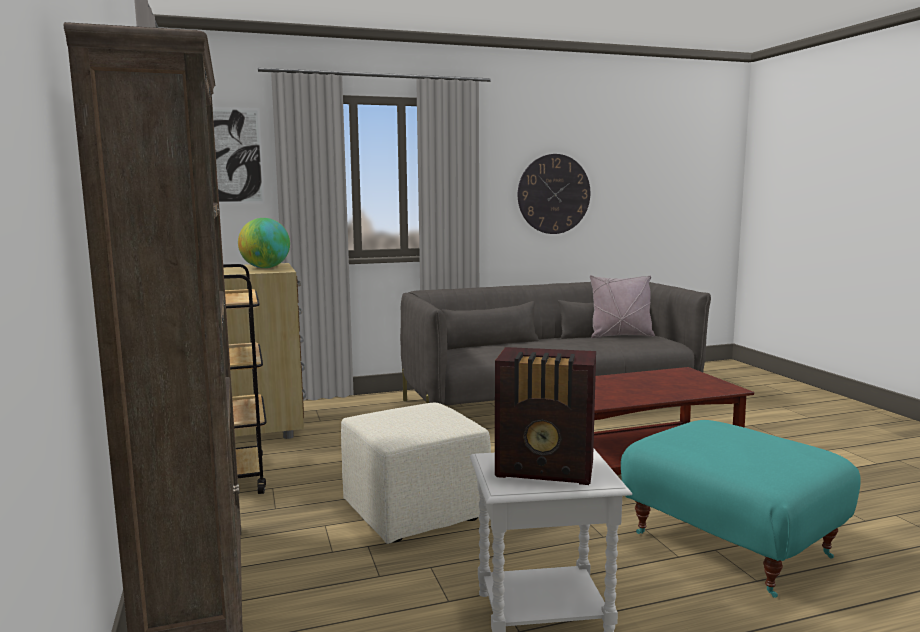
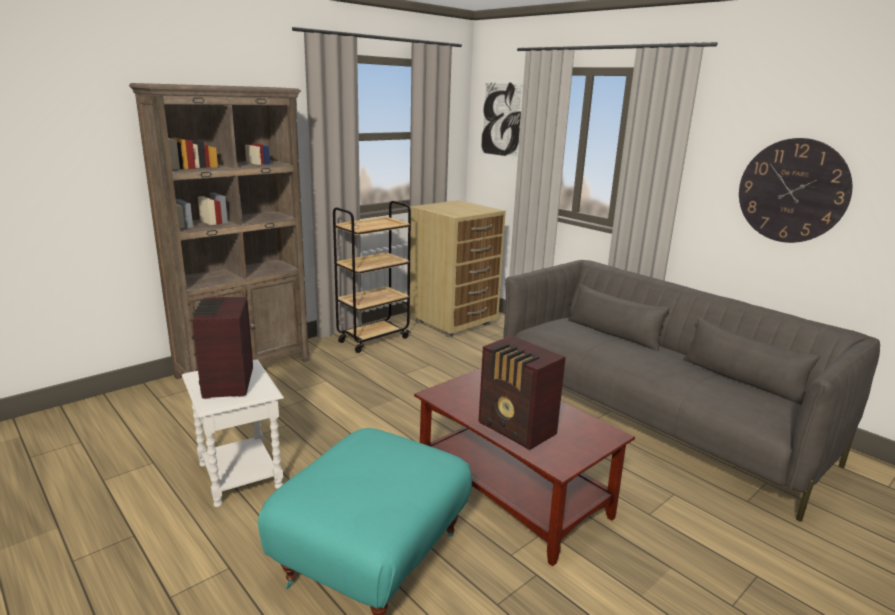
camera: 65 degrees right, 10 degrees up
(265, 268) = (466, 211): globe -> none
(416, 512) = (359, 404): beige ottoman -> none
(620, 336) = (737, 387): purple pillow -> none
(672, 390) = (517, 430): none -> radio

